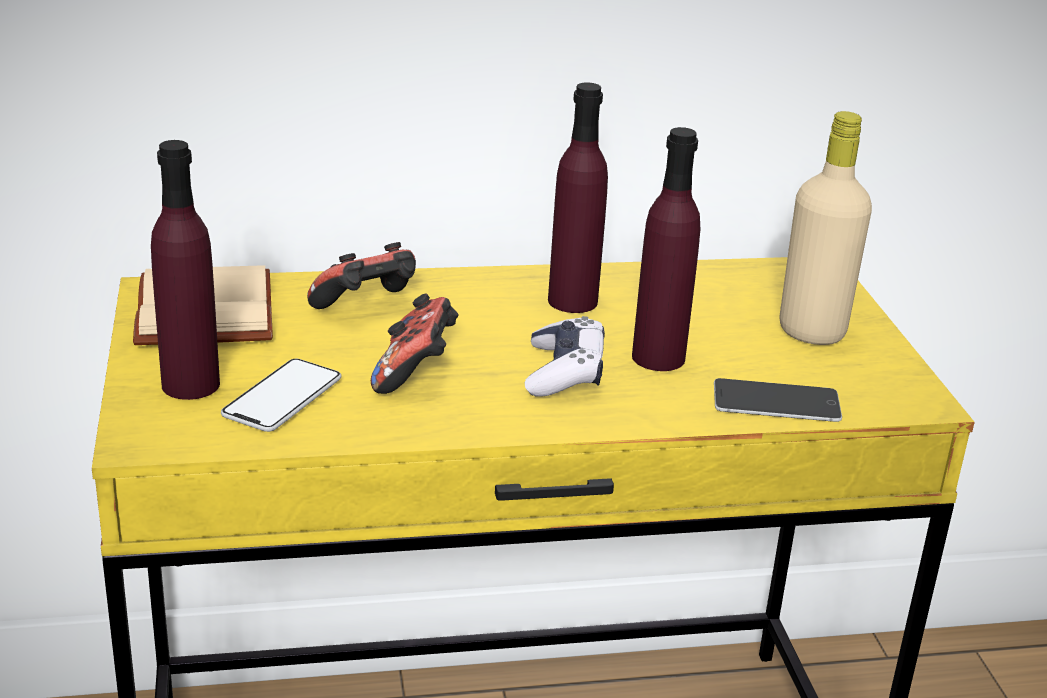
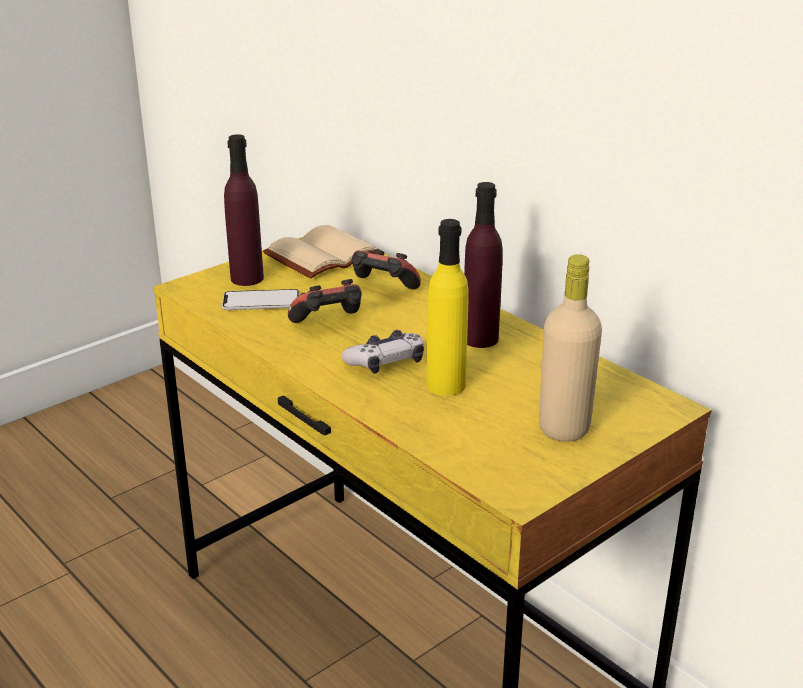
camera: 60 degrees right, 0 degrees up
(658, 357) = (446, 385): purple bottle -> yellow bottle
(776, 401) = (443, 439): phone -> none

